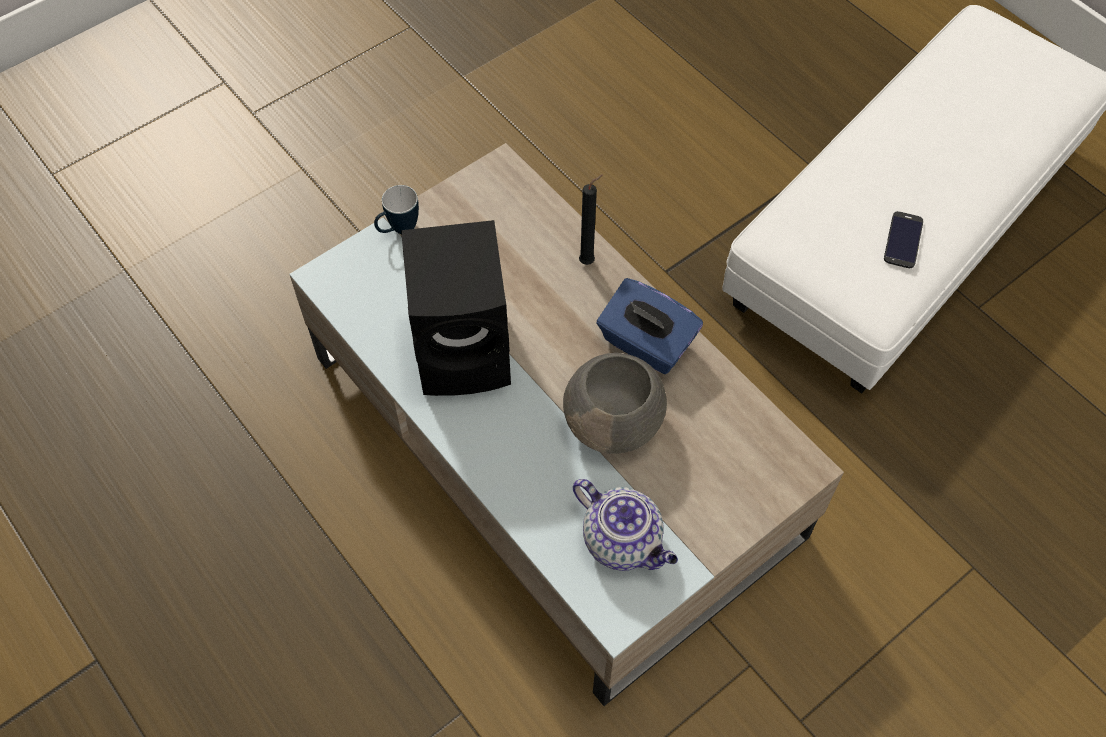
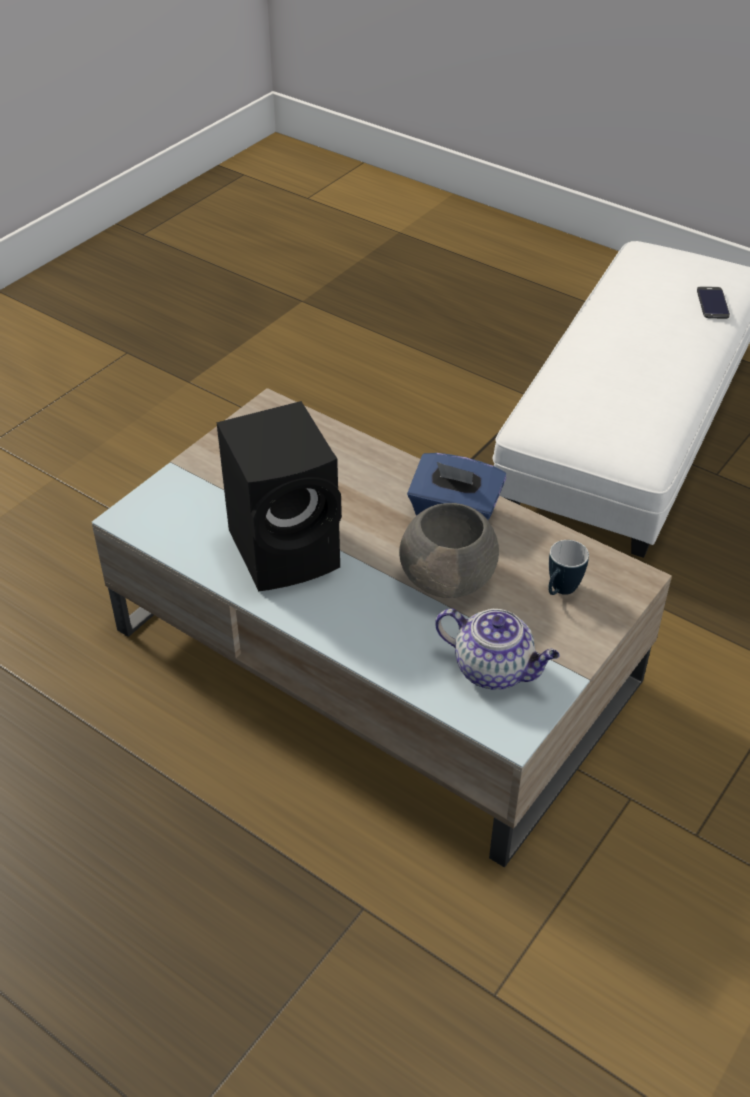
camera: 15 degrees left, 15 degrees down
(398, 230) = (188, 469): mug -> mug (560, 591)
(589, 261) = (377, 461): black candle -> none
(903, 240) = (645, 405): phone -> phone (712, 303)

